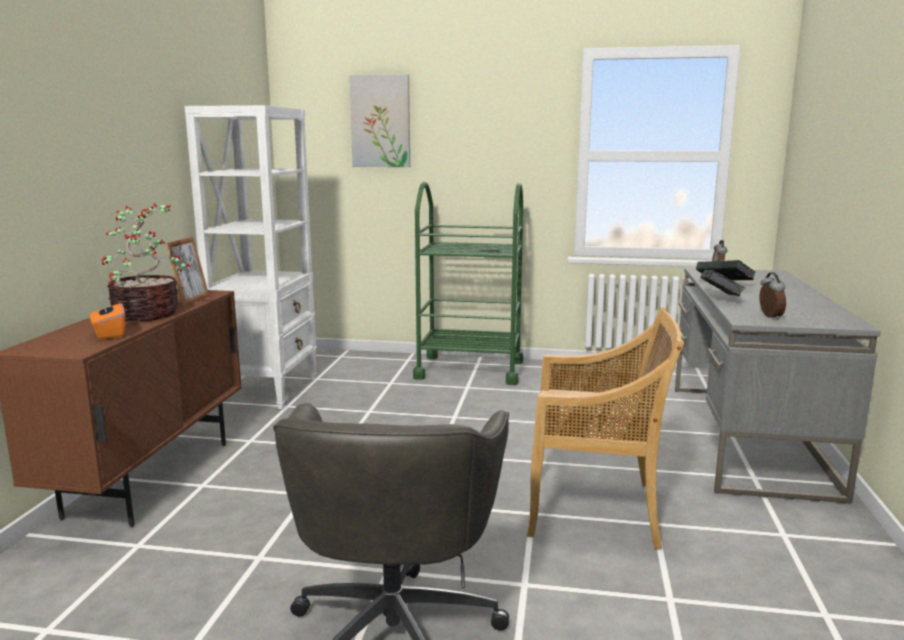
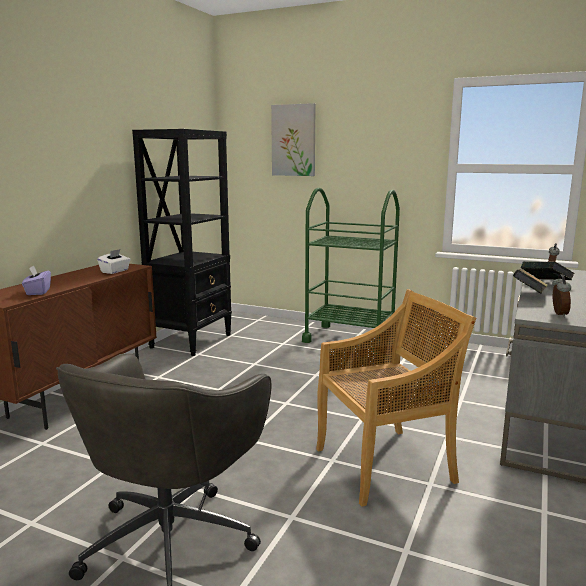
camera: 15 degrees right, 0 degrees up
(109, 334) = (38, 292): orange tissue box -> purple tissue box
(148, 314) = (77, 279): potted plant -> none
(191, 301) = (115, 271): picture frame -> white tissue box
(268, 390) = (192, 341): white bookcase -> black bookcase
(595, 509) = (386, 464): beige chair -> beige chair turned 45 degrees counterclockwise

